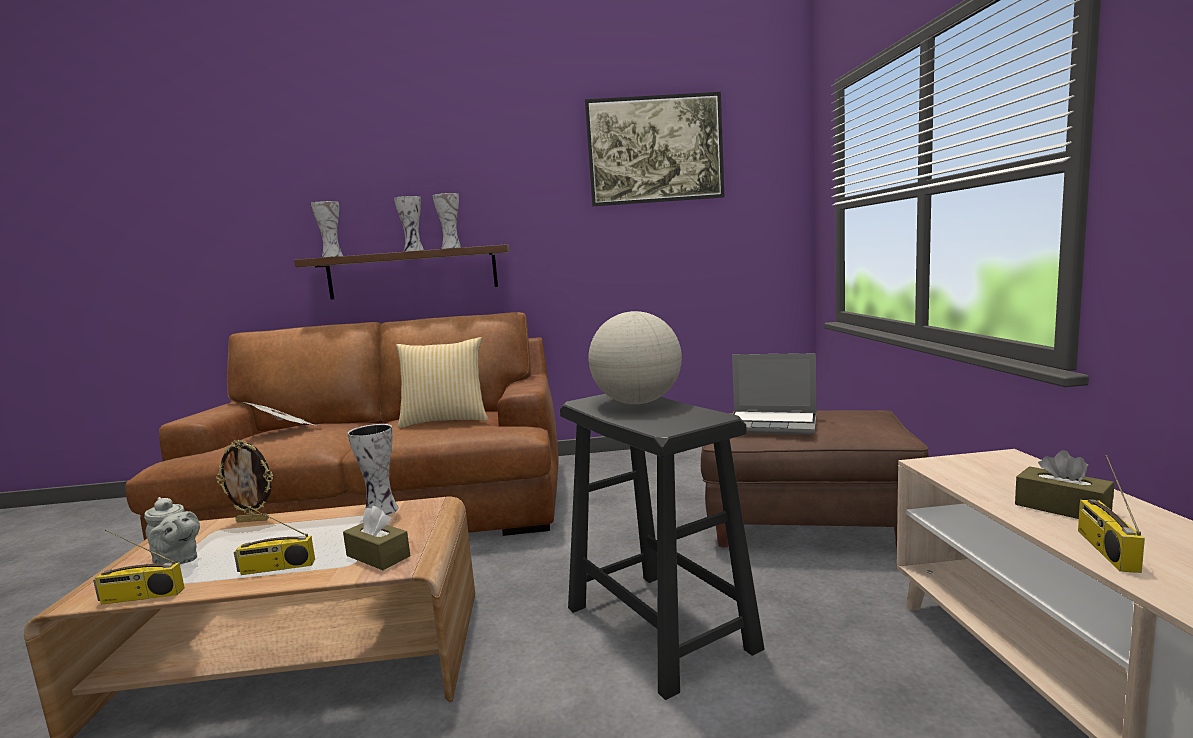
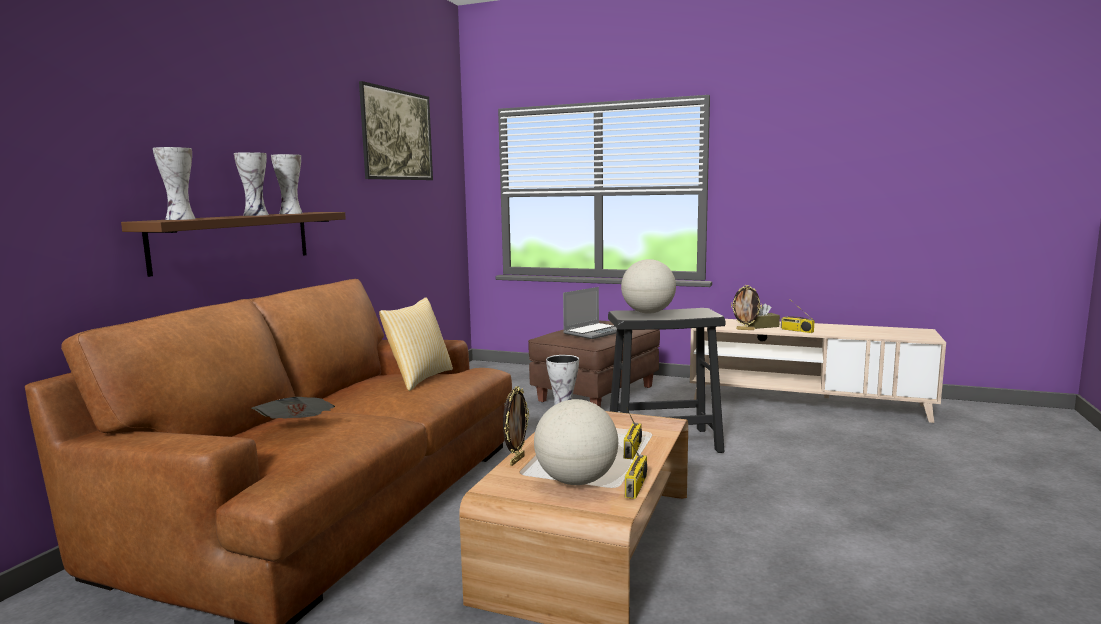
camera: 65 degrees left, 0 degrees up
(177, 560) = (576, 481): grey teapot -> globe
(378, 556) = (647, 426): brown tissue box -> none
(982, 498) = (745, 329): none -> picture frame

